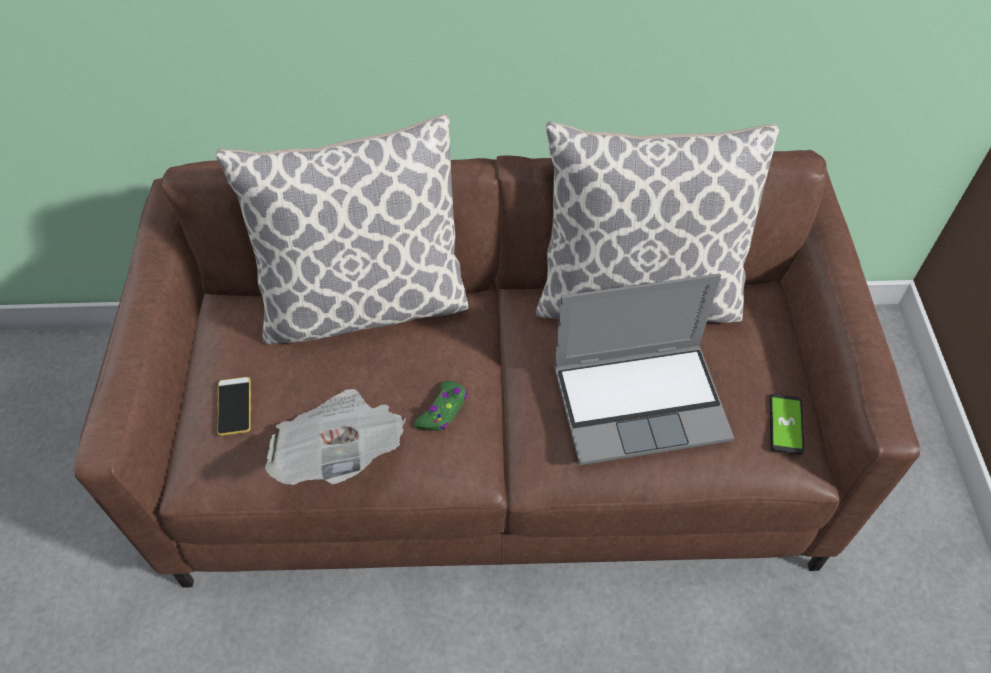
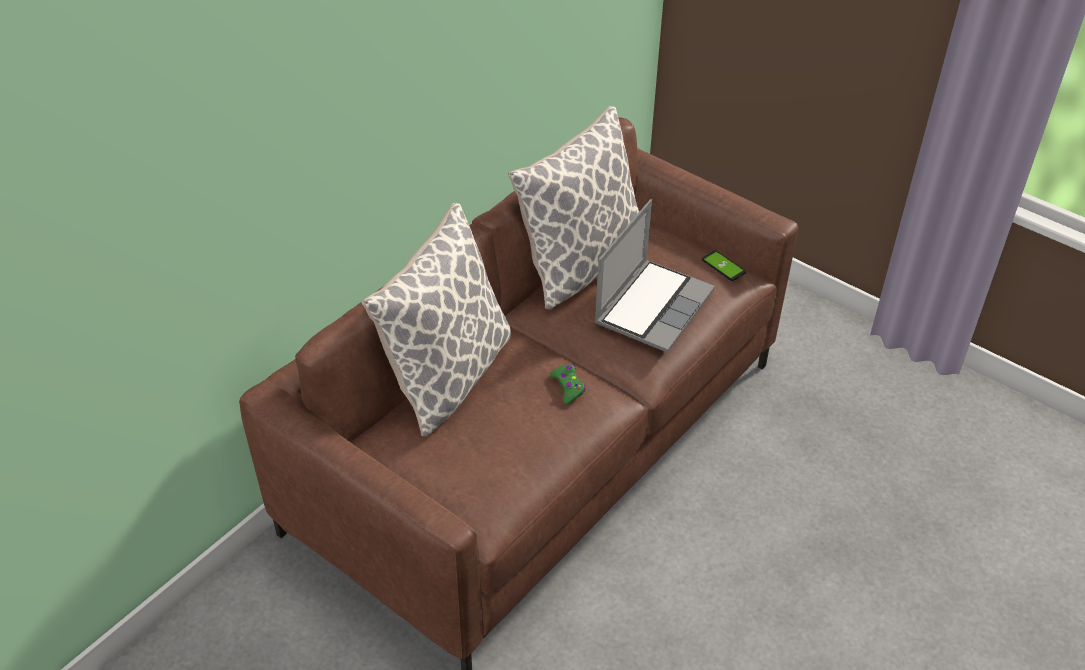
camera: 50 degrees left, 10 degrees down
(234, 406) = (459, 476): phone -> none
(340, 453) = (549, 445): newspaper -> none

